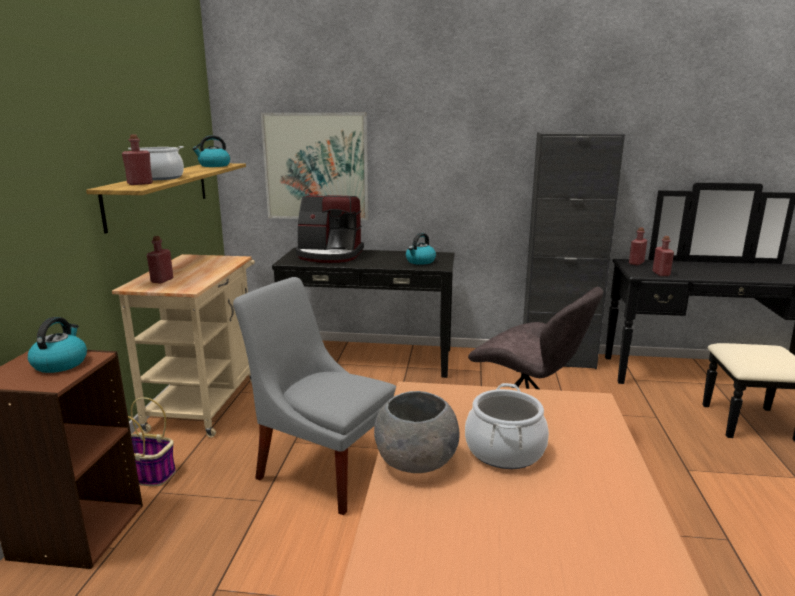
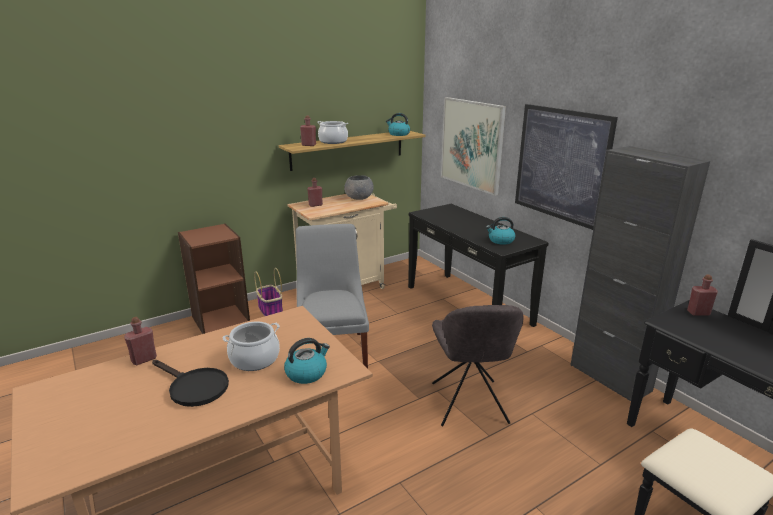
camera: 50 degrees right, 5 degrees up
(60, 363) = (215, 234): kettle -> kettle (307, 373)
(329, 255) = (456, 216): coffee machine -> none
(416, 462) = (219, 340): grey bowl -> grey bowl (358, 198)
(454, 166) = (561, 164): none -> picture
(536, 520) = (194, 387): none -> black frying pan
(661, 274) = (689, 331): red bottle -> red bottle (144, 359)

